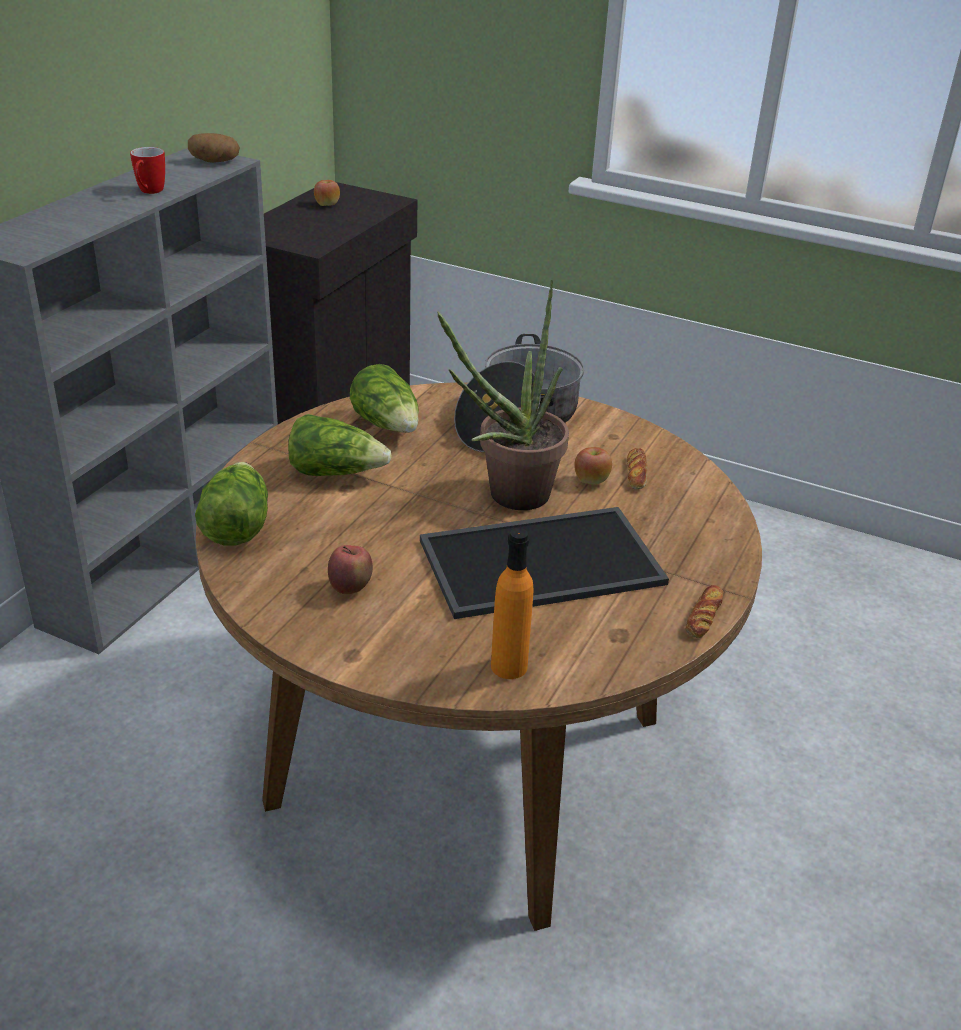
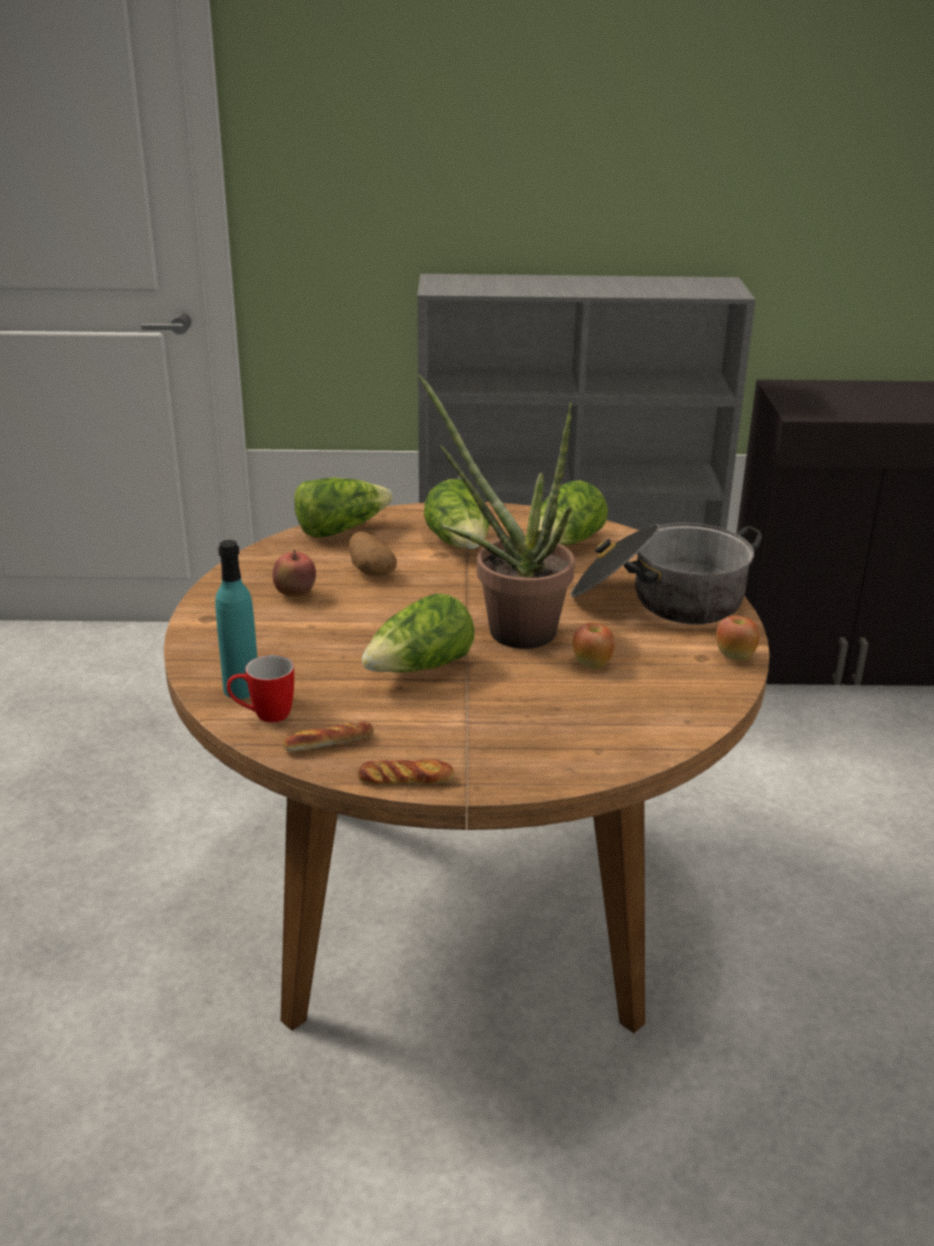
camera: 65 degrees right, 5 degrees down
(149, 192) = (610, 289): mug -> mug (263, 716)
(214, 162) = (717, 289): potato -> potato (370, 570)
(327, 205) = (904, 395): apple -> apple (735, 656)
(509, 666) = (241, 689): orange bottle -> turquoise bottle
(542, 560) = (420, 668): tray -> lettuce
(636, 473) = (641, 686): bread -> bread (329, 743)

